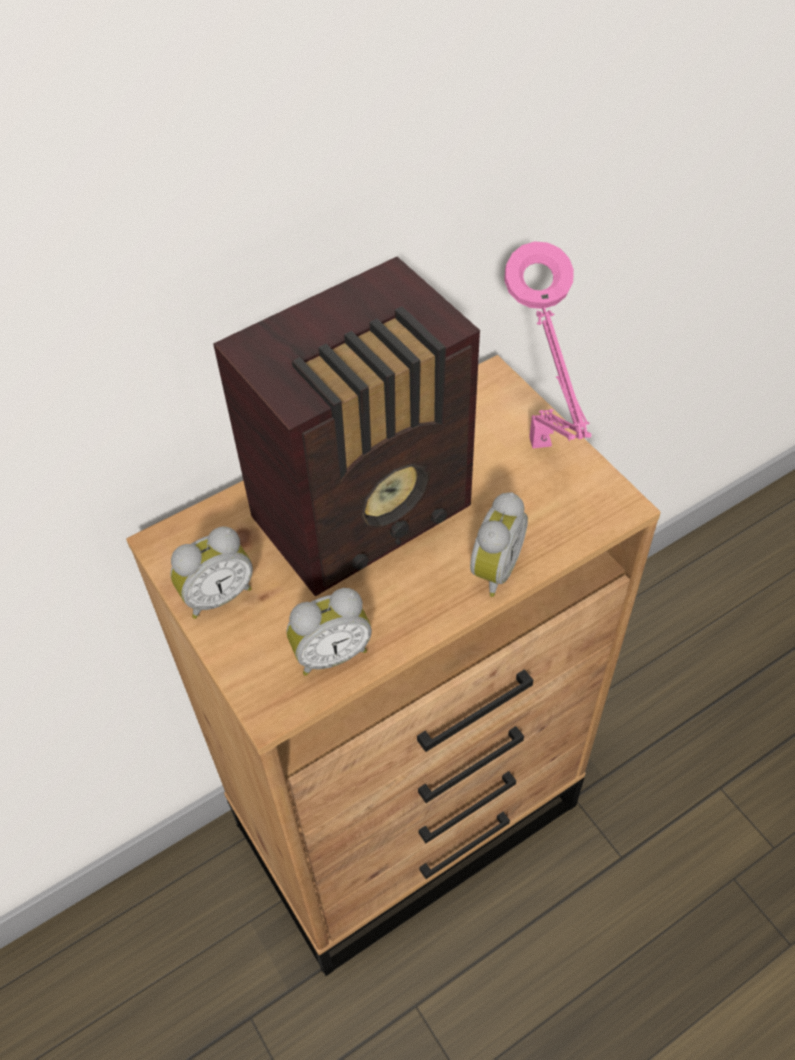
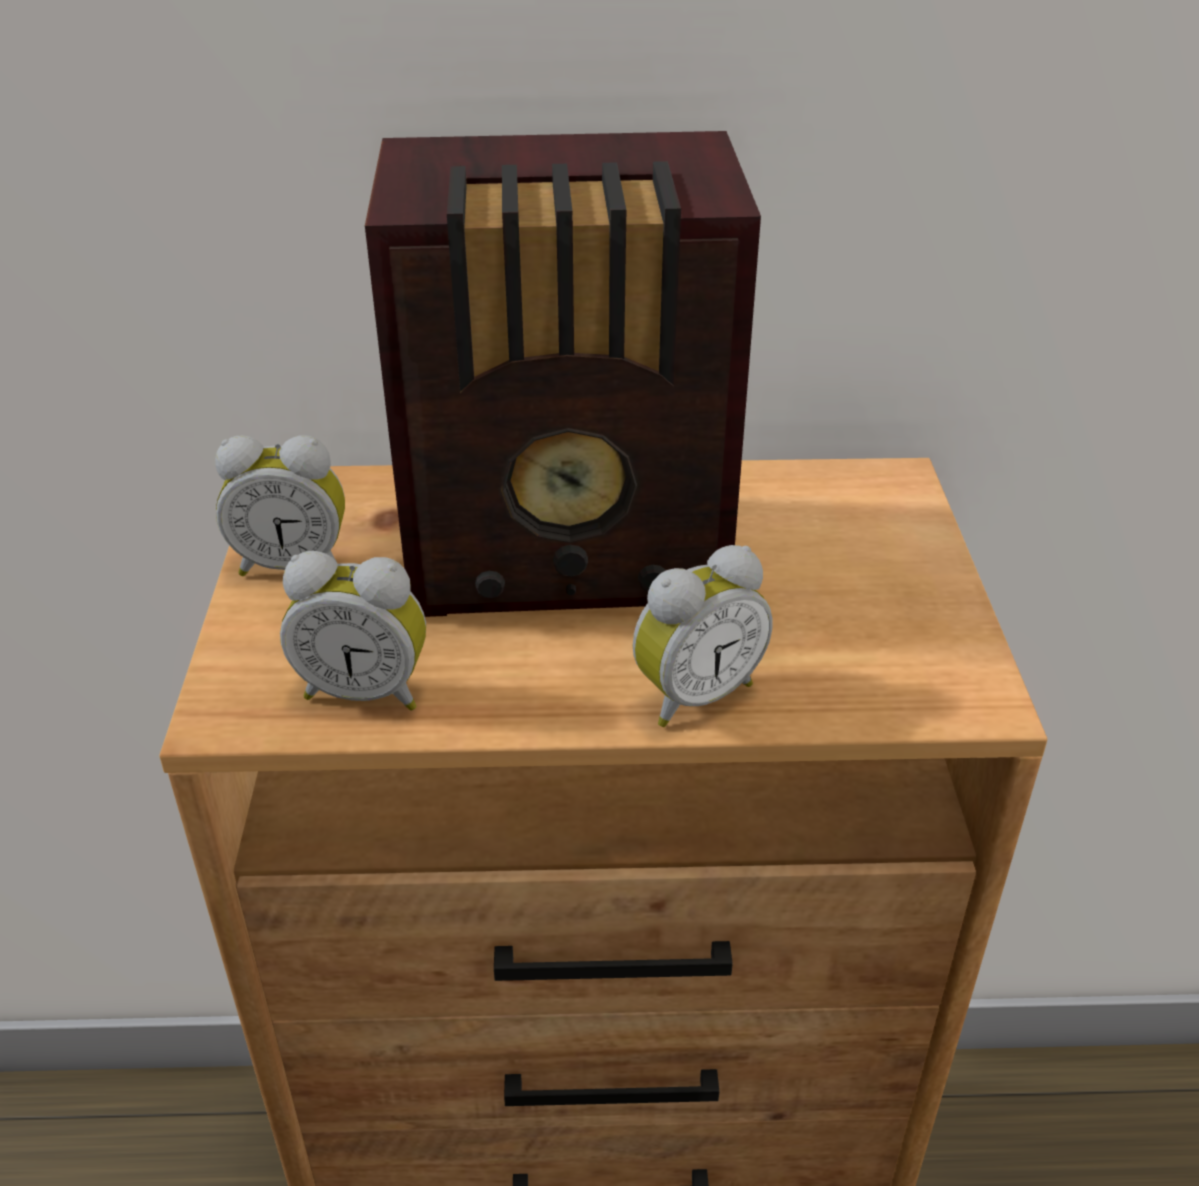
camera: 30 degrees right, 15 degrees down
(541, 449) = (903, 583): pink table lamp -> none

